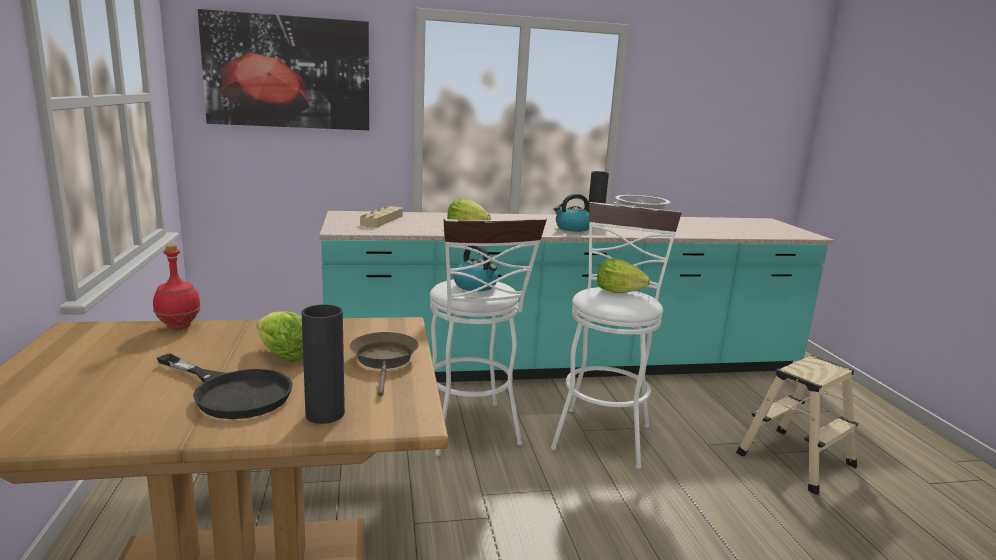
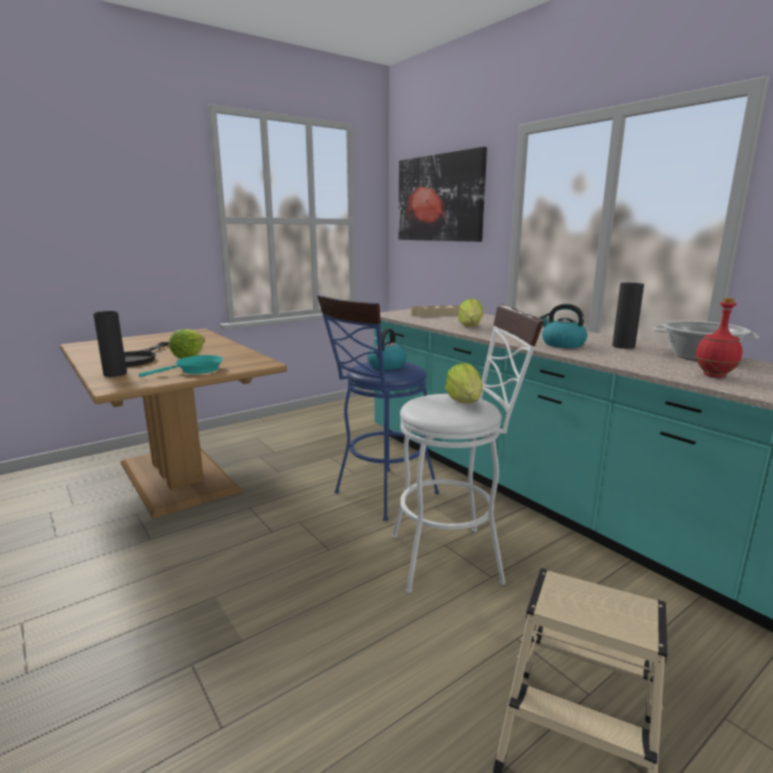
camera: 65 degrees right, 0 degrees up
(179, 326) = (215, 338): red bottle -> red bottle (714, 376)
(384, 361) = (196, 370): brown frying pan -> turquoise frying pan
(471, 432) = (380, 495): white stool -> blue stool

